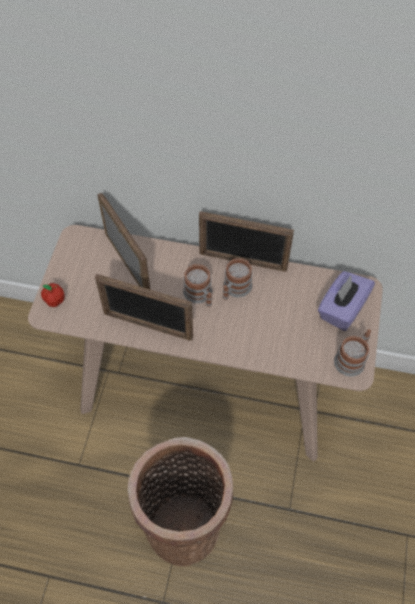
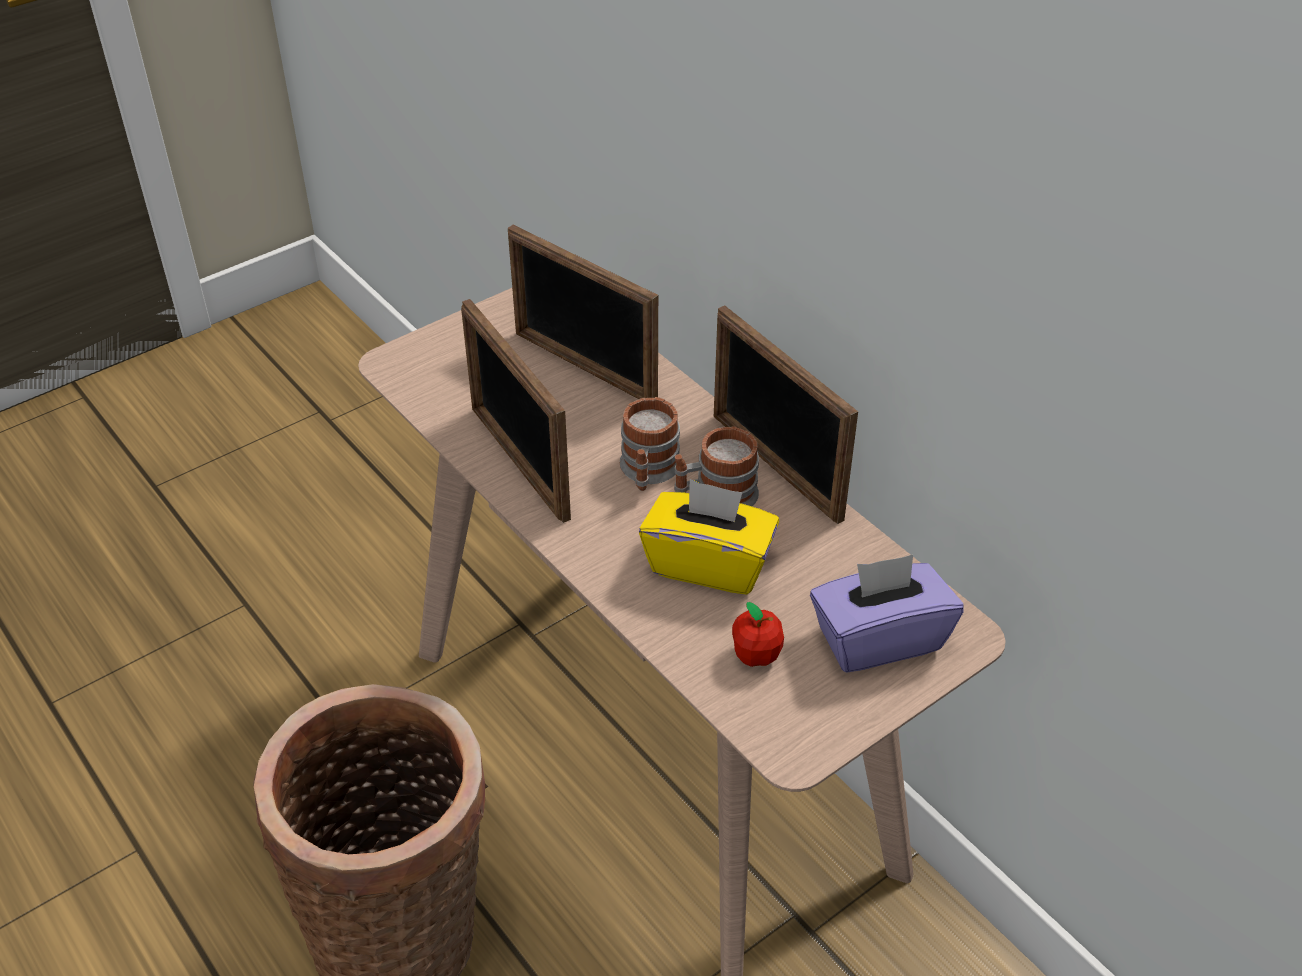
camera: 40 degrees right, 15 degrees down
(55, 301) = (425, 354): apple -> apple (756, 655)
(128, 264) = (584, 368): picture frame -> picture frame turned 120 degrees clockwise
(260, 320) = (709, 563): none -> yellow tissue box
(352, 358) = (812, 724): mug -> none

